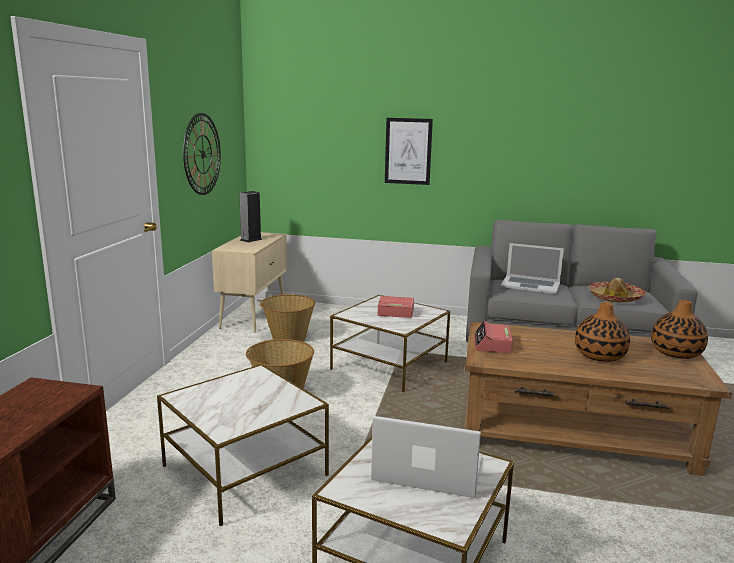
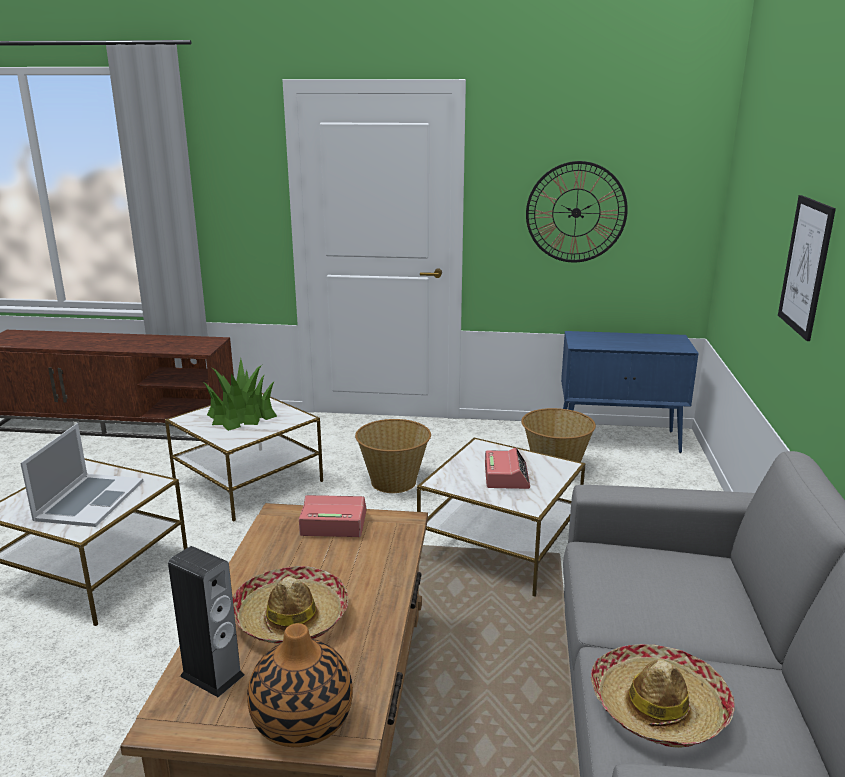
camera: 85 degrees right, 5 degrees up
(235, 400) = (241, 416): none -> potted plant
(251, 240) = (636, 340): speaker -> speaker (212, 675)
(254, 315) = (620, 439): beige cabinet -> blue cabinet
(530, 285) = (679, 586): laptop -> none
(600, 355) = (291, 617): vase -> hat

